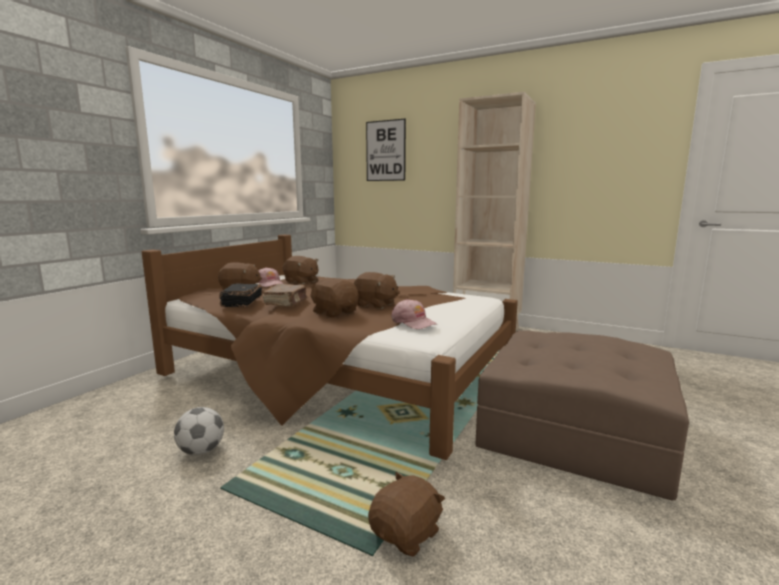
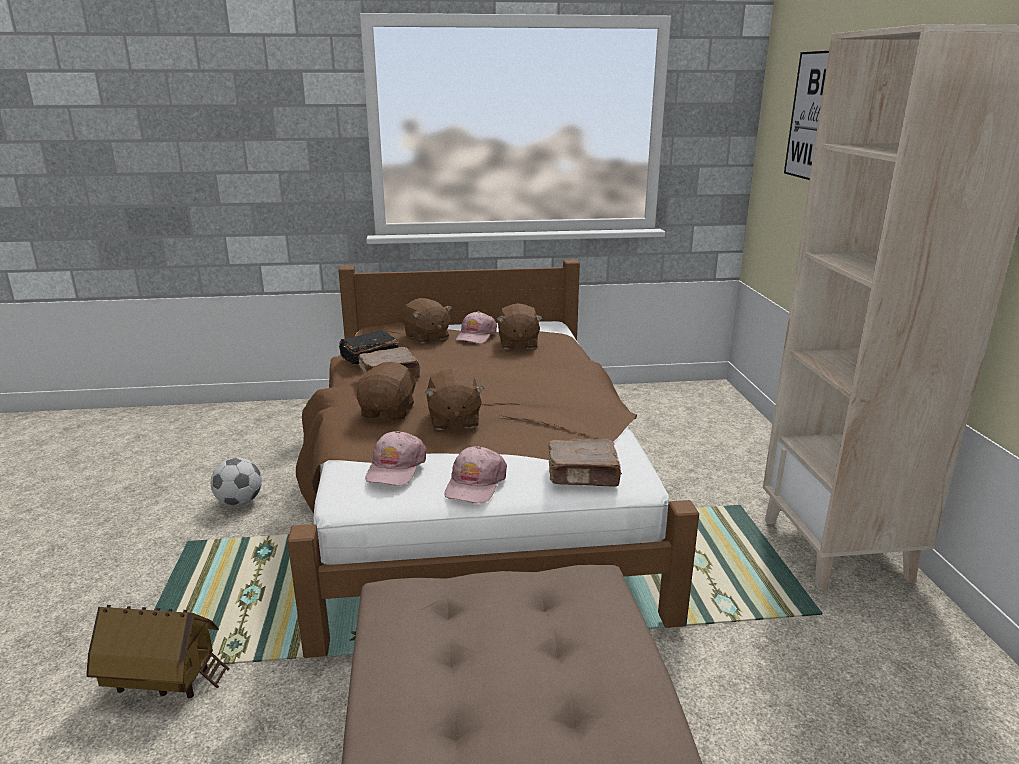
camera: 55 degrees right, 10 degrees up
(406, 534) = (164, 682): brown plush toy -> toy house
(452, 316) = (475, 484): none -> pink cap
(472, 301) = (584, 475): none -> brown book

